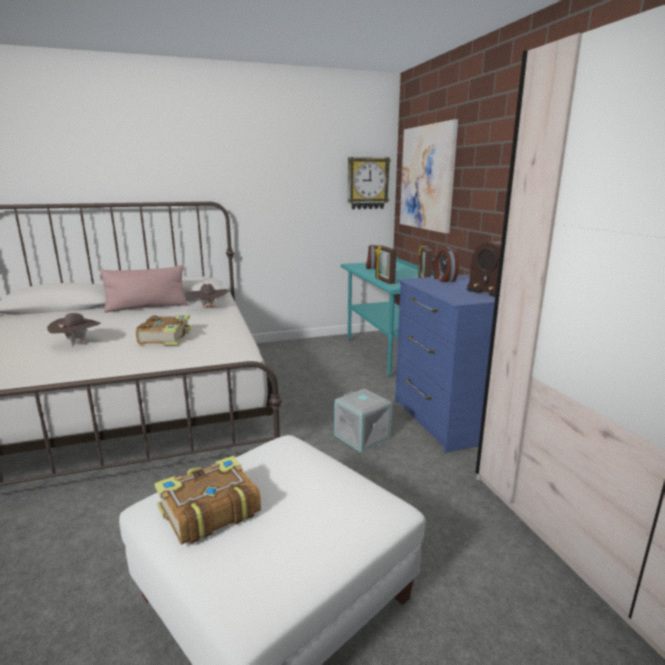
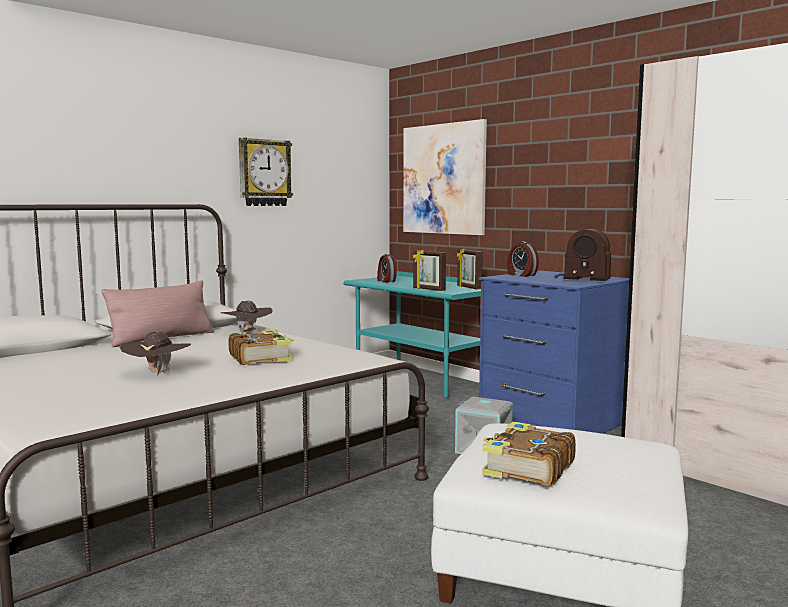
camera: 25 degrees left, 10 degrees down
(367, 183) = (363, 186): wall clock -> wall clock (264, 173)

